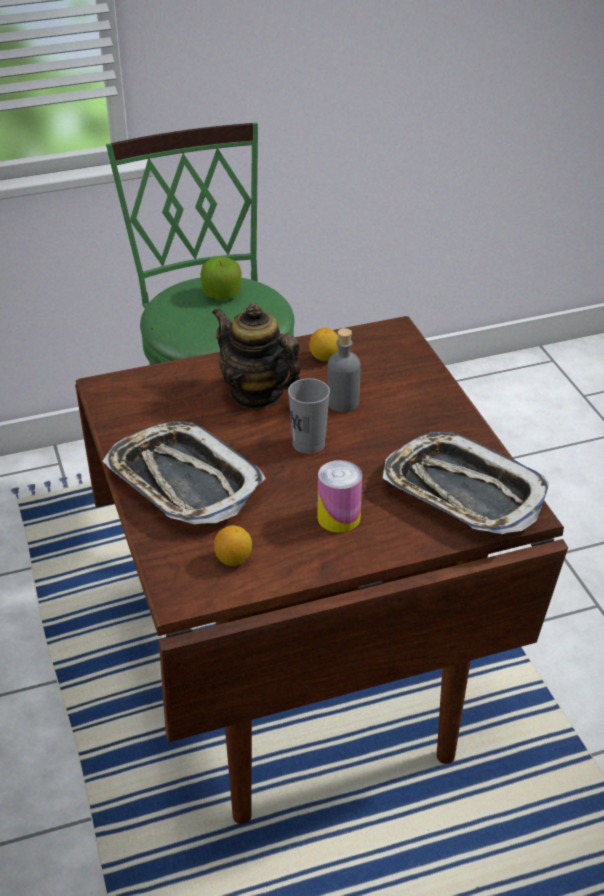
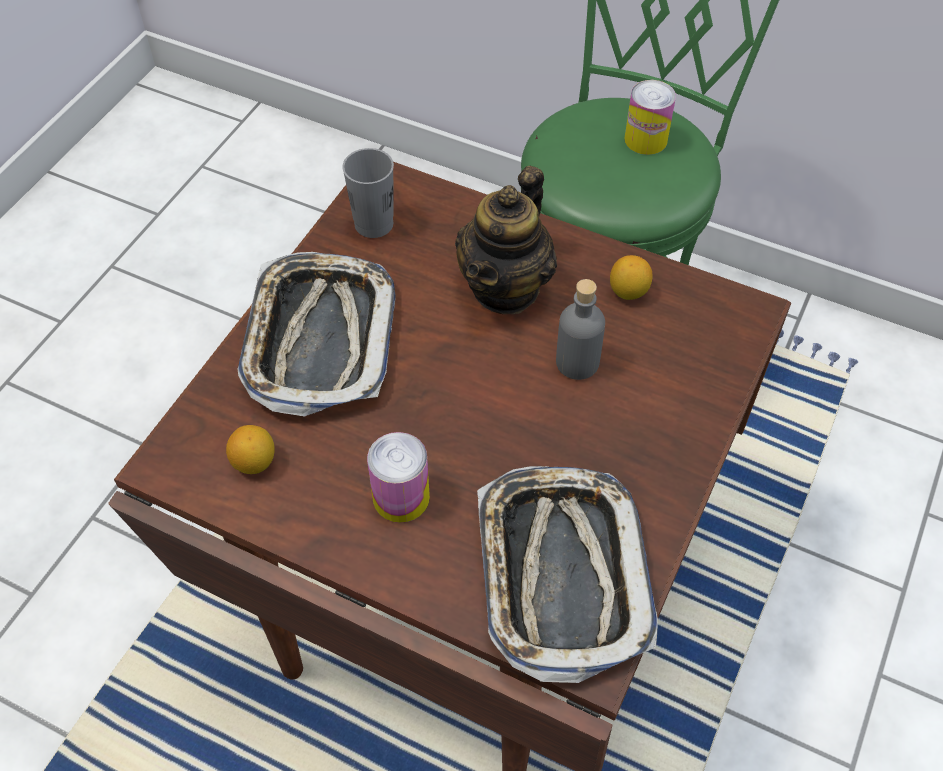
camera: 45 degrees right, 15 degrees up
(222, 294) = (645, 139): apple -> can
(256, 394) = (506, 287): teapot -> teapot turned 150 degrees counterclockwise
(308, 444) = (481, 386): grey cup -> grey cup (374, 224)

